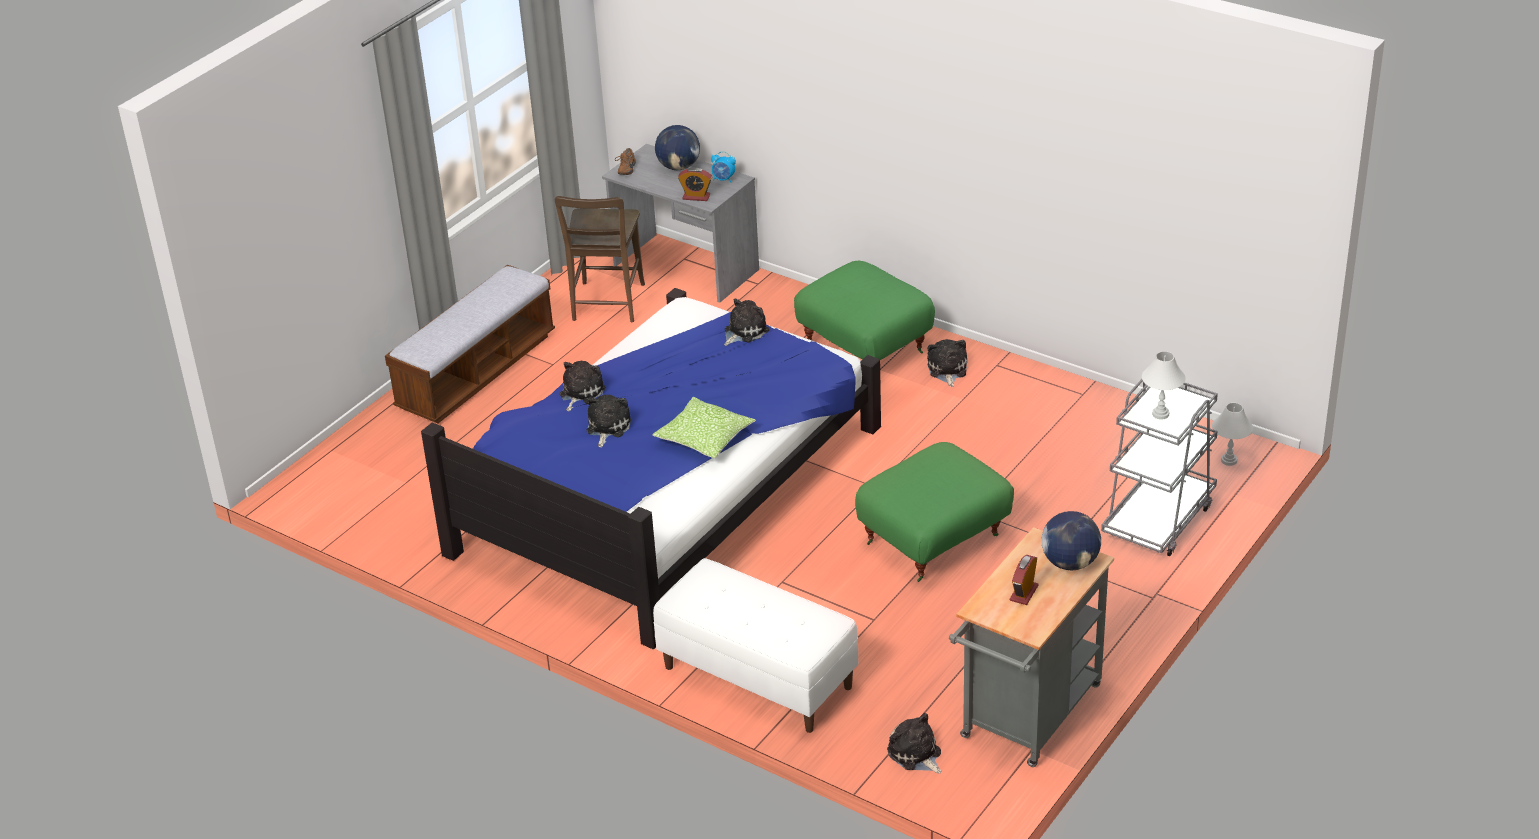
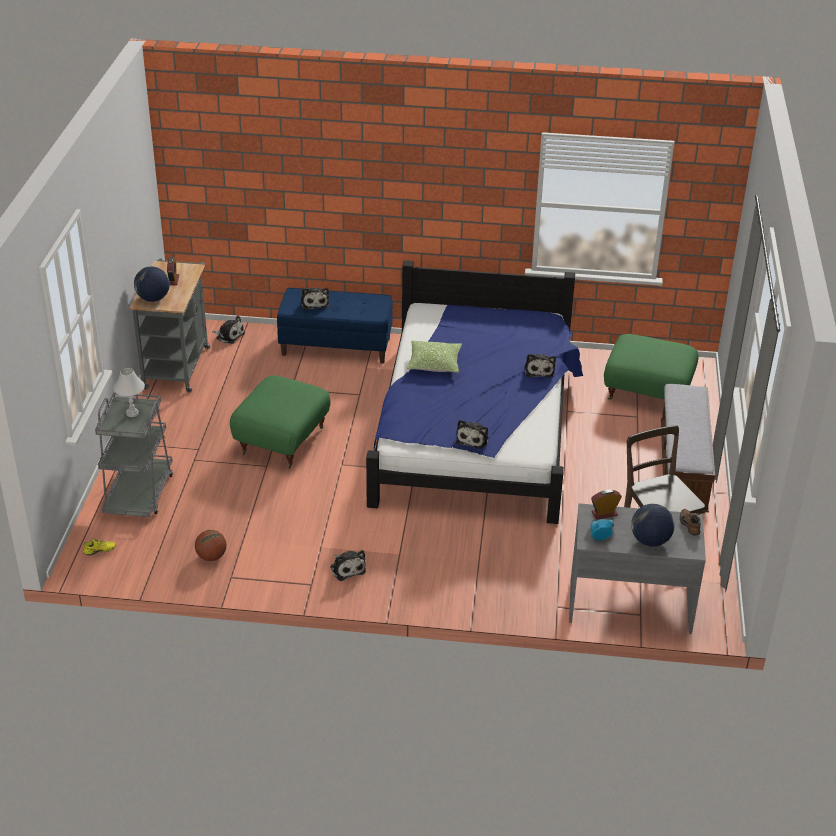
camera: 150 degrees right, 0 degrees up
(607, 428) = (499, 354): plush toy -> plush toy (314, 303)
(756, 677) = (336, 346): white bench -> blue bench
(866, 347) = (423, 570): green ottoman -> green ottoman (646, 394)
(1095, 420) = (211, 557): none -> basketball
(1228, 460) = (100, 551): white table lamp -> yellow shoe

